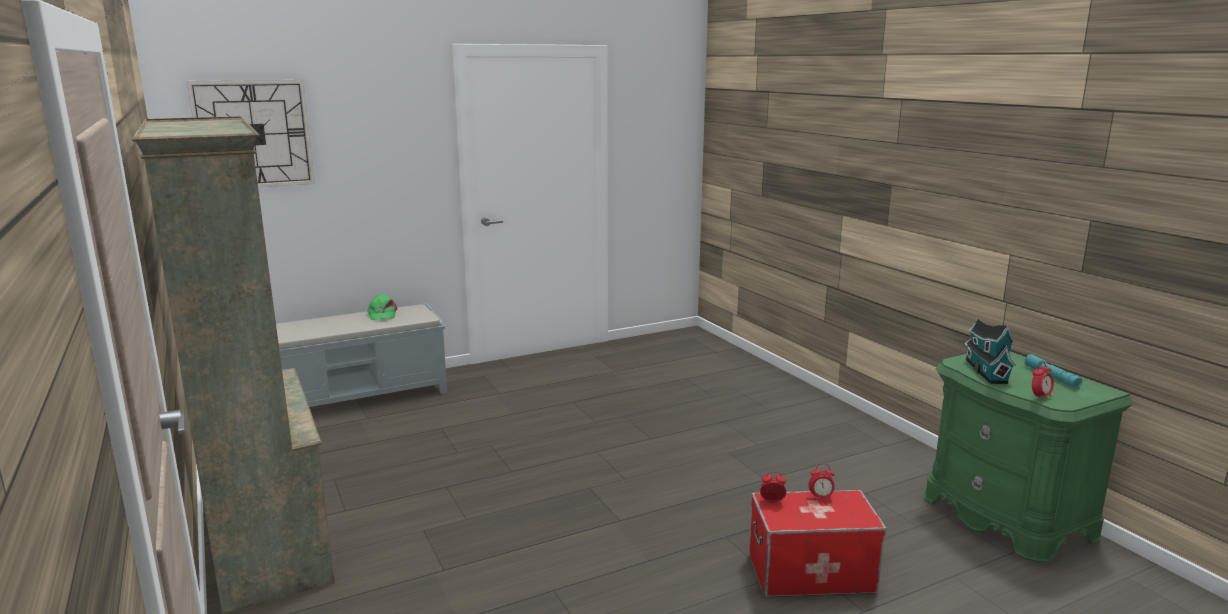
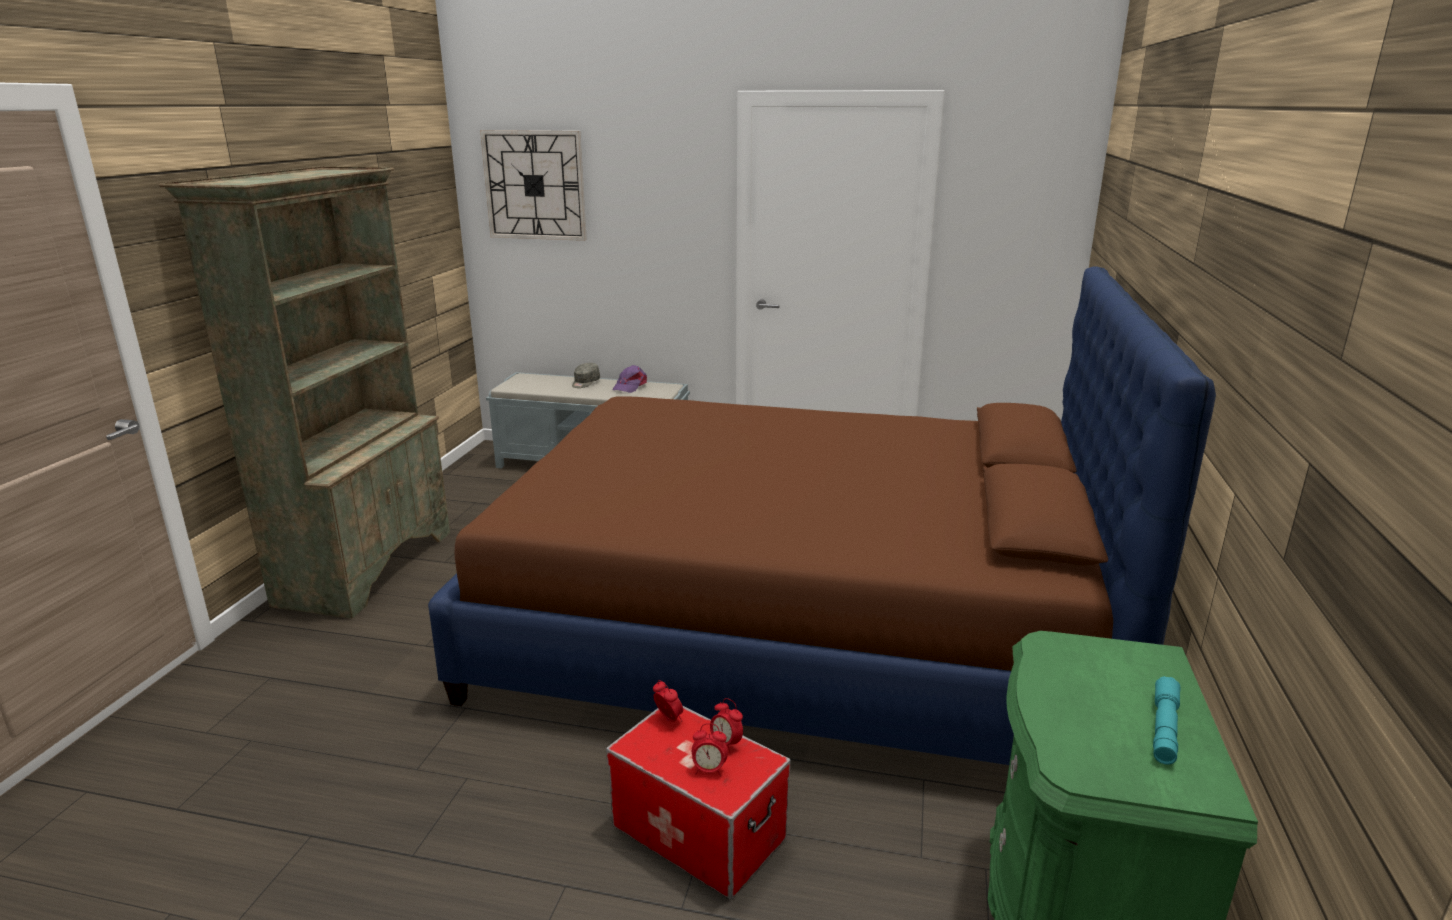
camera: 40 degrees right, 5 degrees up
(335, 321) = (585, 383): none -> grey cap
(382, 314) = (630, 386): green cap -> purple cap
(682, 447) = (796, 625): none -> brown bed
(985, 370) = (1066, 672): toy house -> none
(1040, 397) = (1060, 747): alarm clock -> alarm clock (709, 770)

